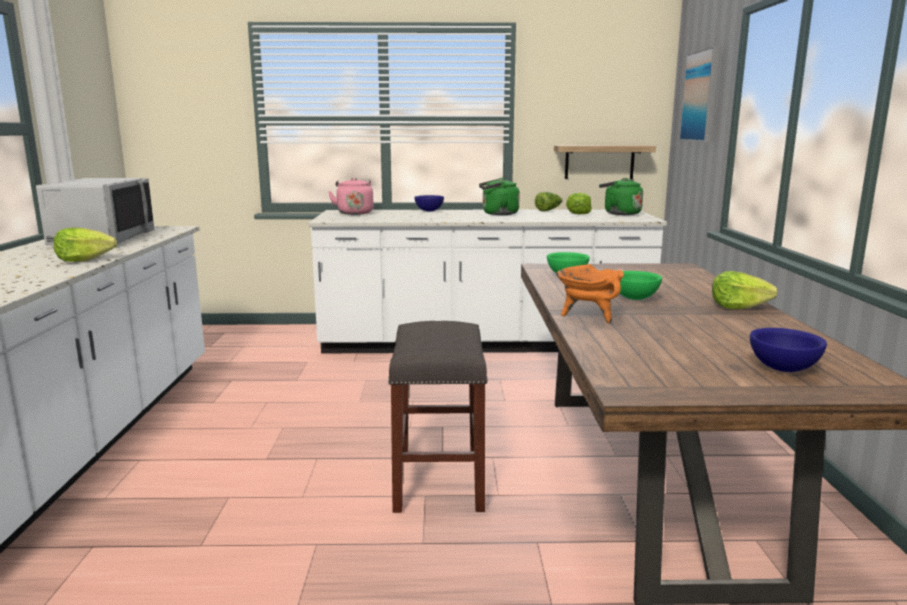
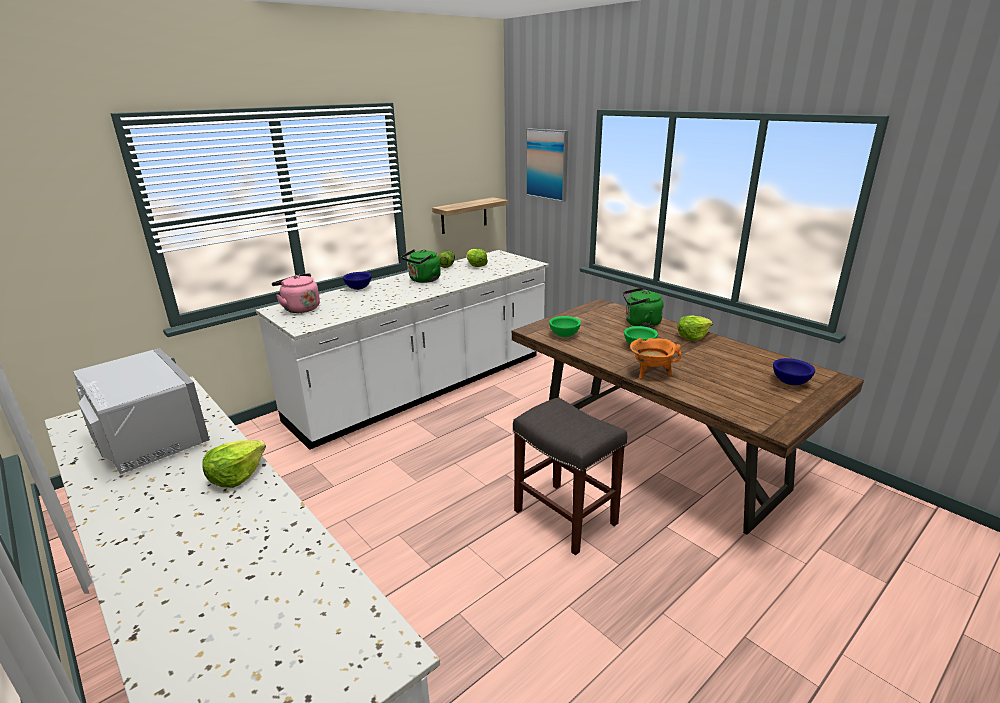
camera: 40 degrees left, 10 degrees up
(619, 213) = (502, 259): green kettle -> green kettle (640, 323)

